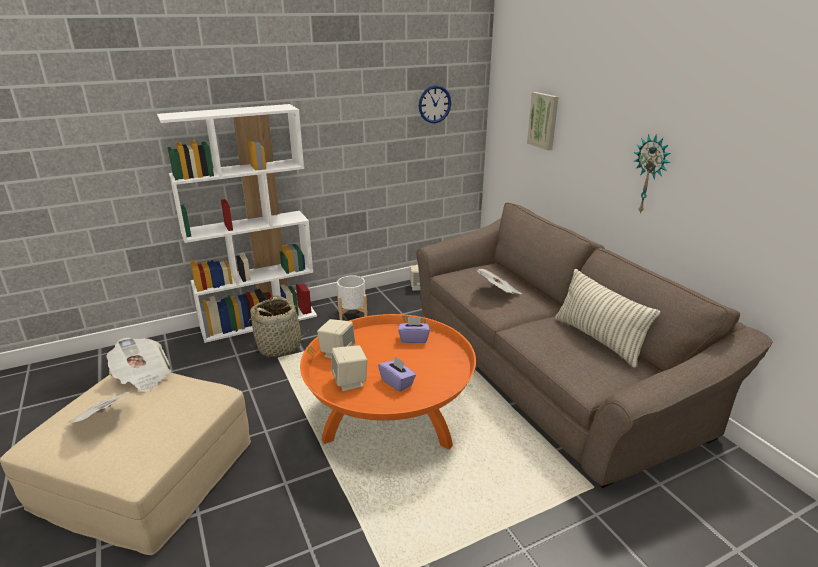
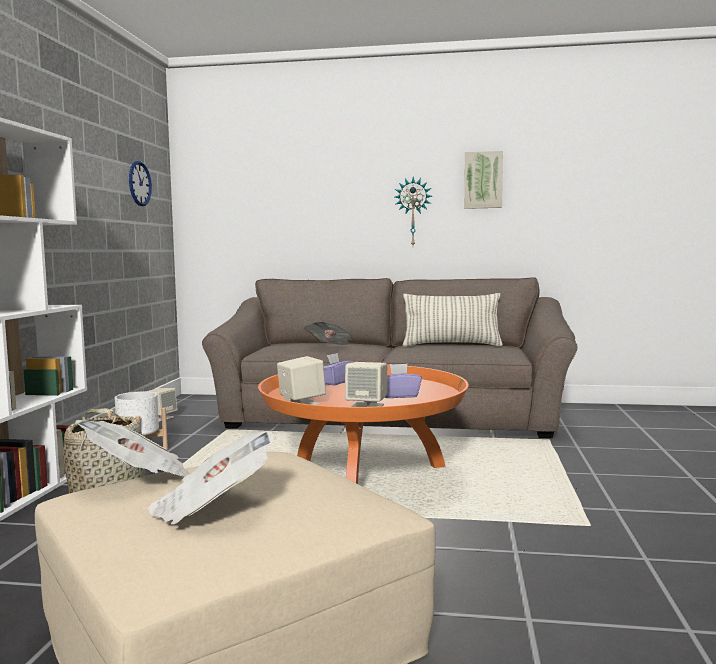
camera: 55 degrees left, 20 degrees down
(544, 120) = (270, 194): picture -> picture (483, 180)

